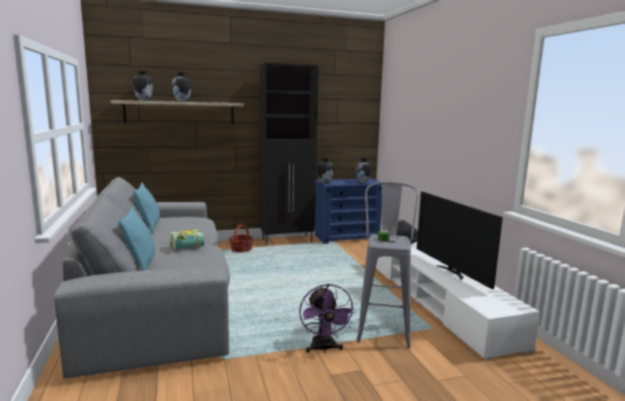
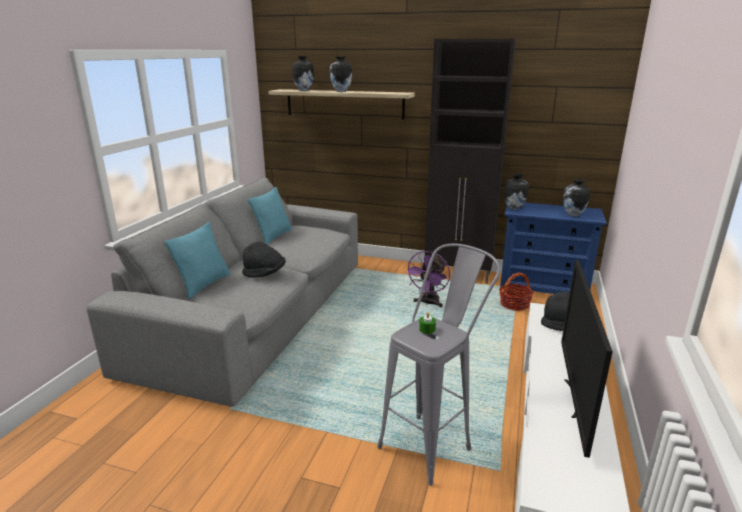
camera: 35 degrees right, 10 degrees up
(188, 248) = (265, 274): book -> black hat
(241, 249) = (394, 274): basket -> basket (514, 304)
(323, 348) = (333, 439): purple fan -> purple fan (428, 303)

